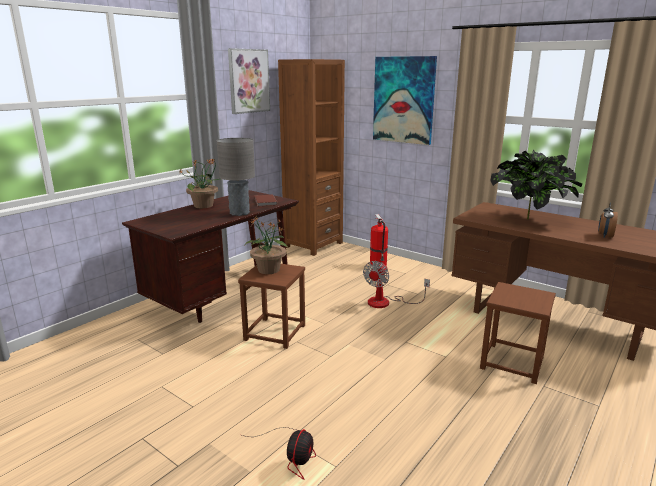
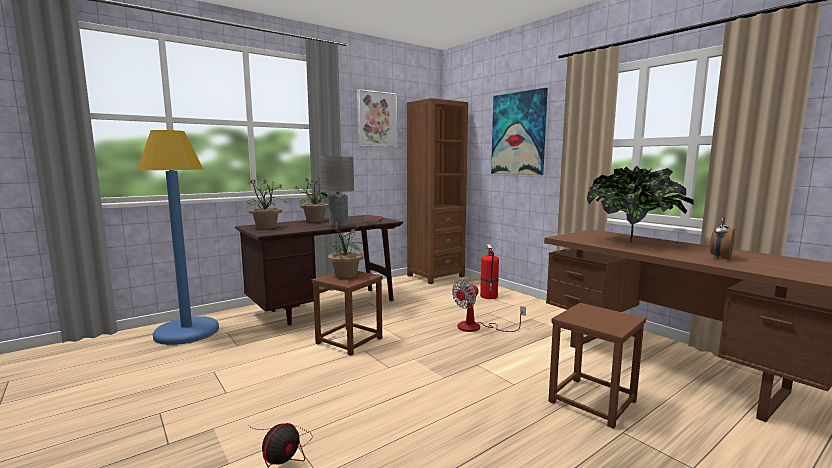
camera: 15 degrees right, 10 degrees down
(92, 345) = (187, 332): none -> blue floor lamp
(163, 222) = (266, 227): none -> potted plant

